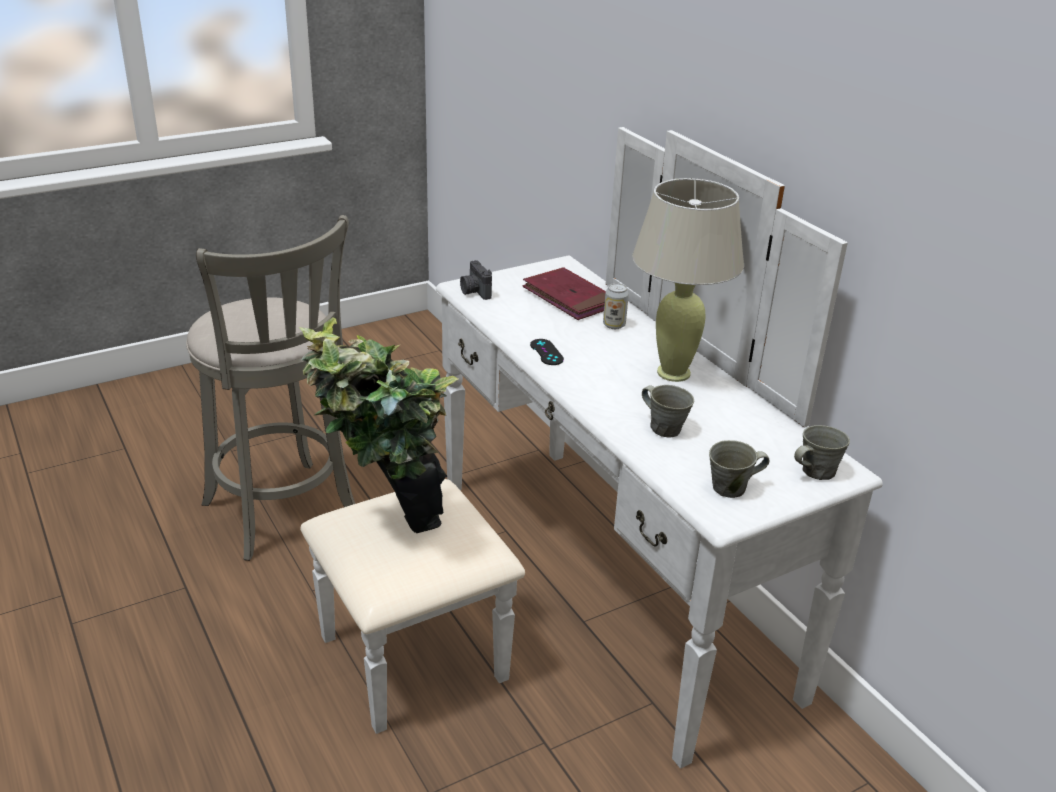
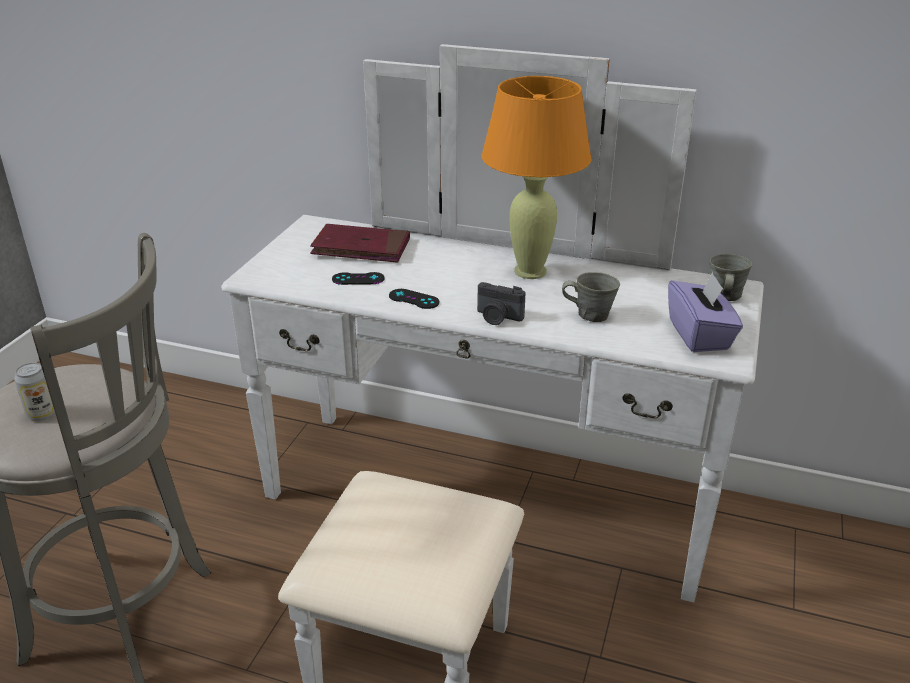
camera: 40 degrees left, 0 degrees up
(387, 533) = (390, 547): potted plant -> none
(474, 291) = (271, 276): camera -> camera (497, 318)
(530, 320) = (358, 279): none -> black game controller
(614, 325) = (430, 255): can -> can (42, 414)
(674, 372) = (530, 271): beige table lamp -> orange table lamp
(731, 488) = (699, 335): grey mug -> purple tissue box

